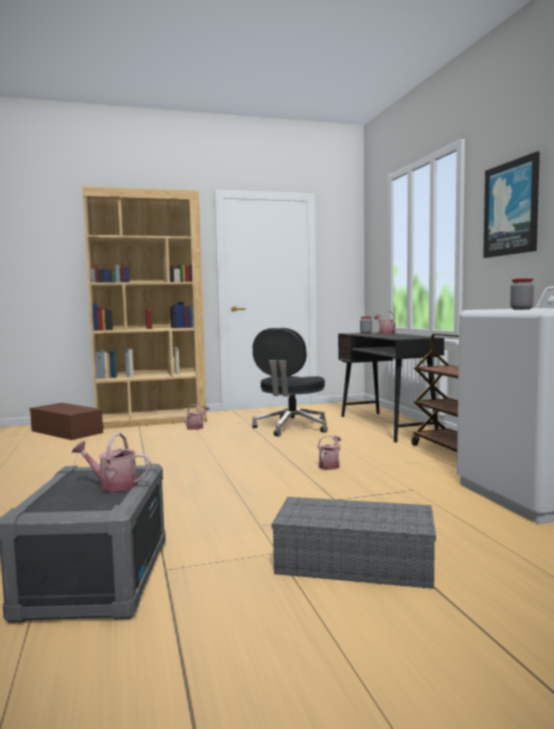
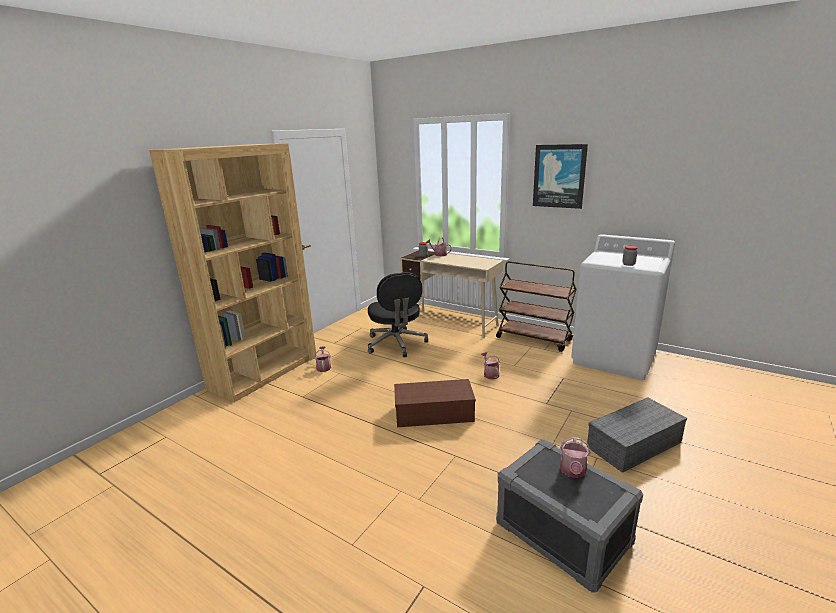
camera: 40 degrees left, 15 degrees up
(65, 432) = (208, 417): brown storage box -> brown storage box (433, 414)
(113, 485) = (573, 471): watering can -> watering can turned 45 degrees counterclockwise
(386, 426) = (451, 323): black desk -> beige desk

